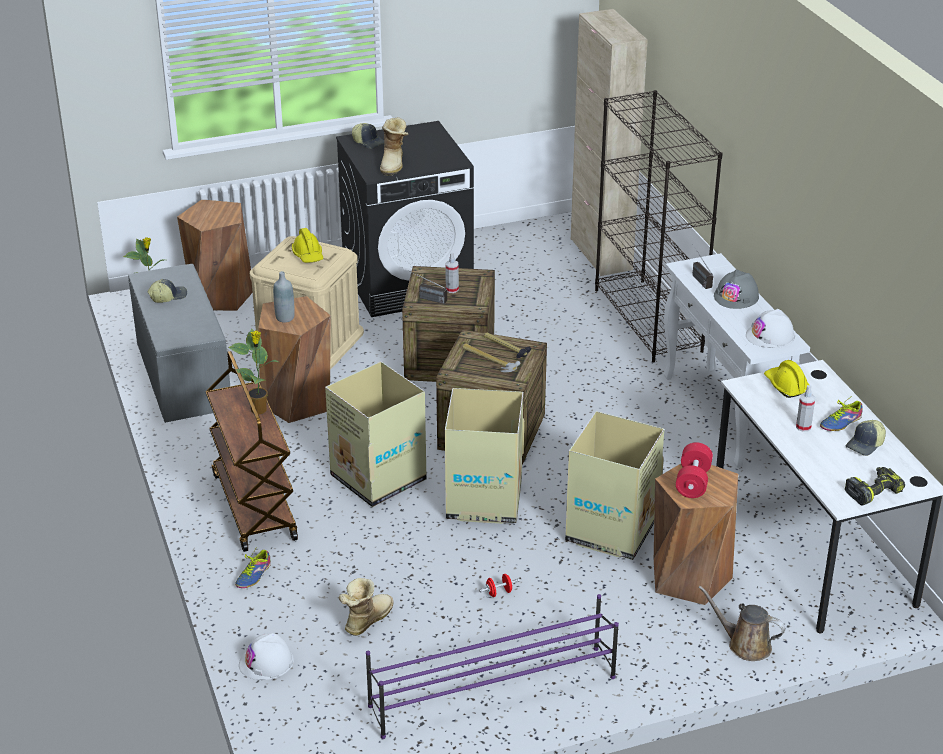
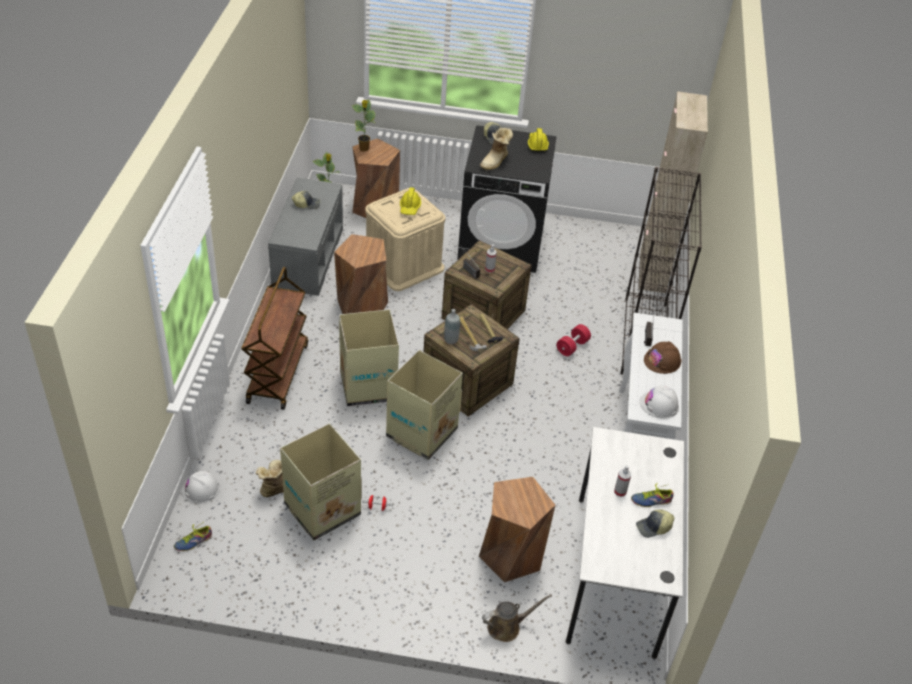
camera: 25 degrees right, 10 degrees up
(252, 575) = (239, 422): shoe -> shoe (193, 541)
(259, 410) = (287, 314): potted plant -> potted plant (364, 149)
(285, 318) = (356, 251): grey bottle -> grey bottle (451, 339)
(491, 691) = (315, 578): purple shoe rack -> none
(610, 531) = (486, 494): cardboard box -> cardboard box (321, 510)
(693, 482) = (517, 497): red dumbbell -> red dumbbell (572, 346)
(736, 296) = (662, 361): grey hard hat -> brown hard hat
(745, 645) = (507, 626): brown watering can -> brown watering can turned 105 degrees clockwise
(786, 386) = (636, 451): yellow hard hat -> yellow hard hat (537, 144)
(873, 491) = (625, 569): power drill -> none

